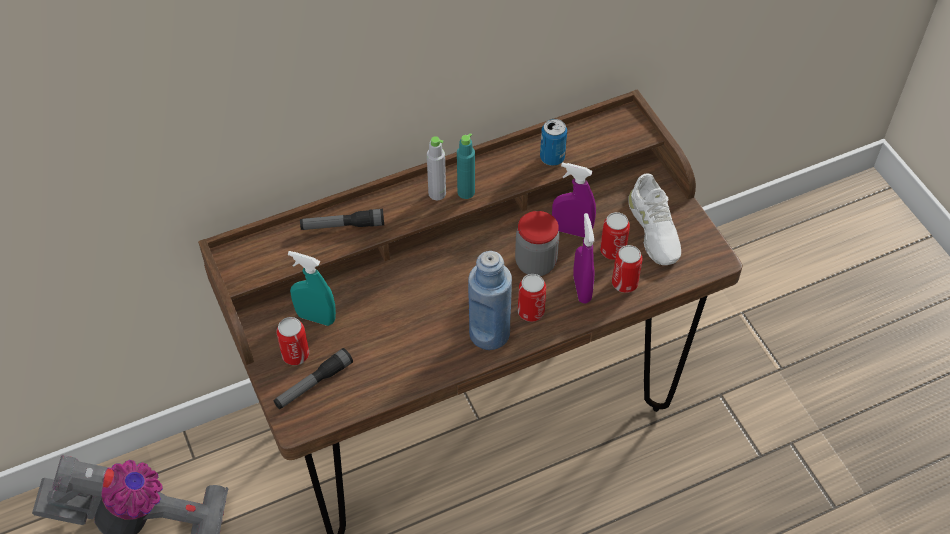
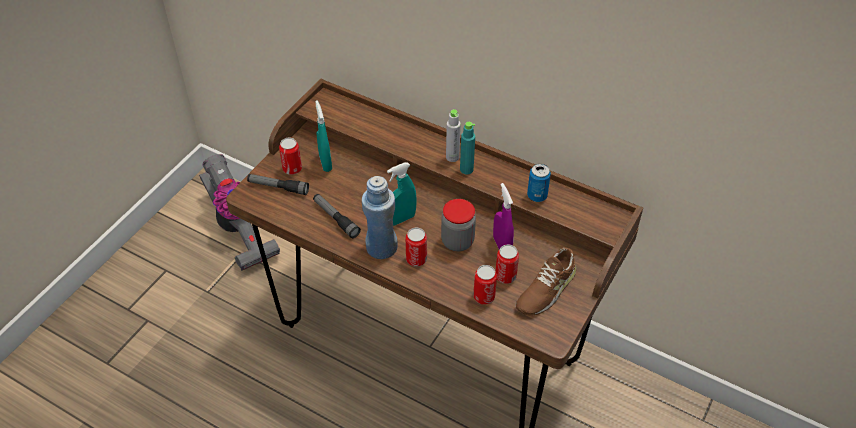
camera: 55 degrees right, 5 degrees down
(342, 226) = (387, 129): flashlight -> flashlight (336, 219)
(463, 294) = (401, 219): none -> turquoise spray bottle
(581, 289) = (458, 276): purple spray bottle -> none
(653, 229) = (545, 289): white shoe -> brown shoe

